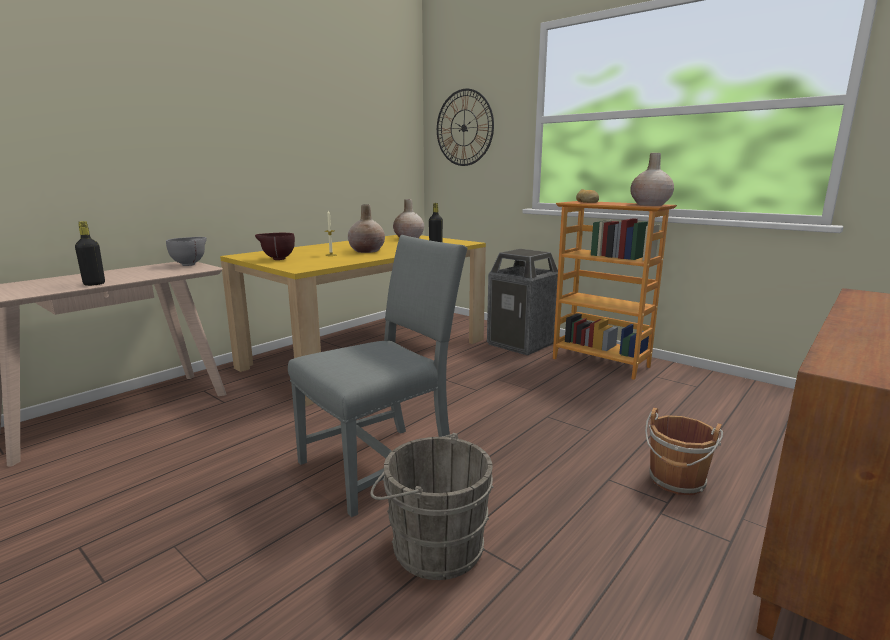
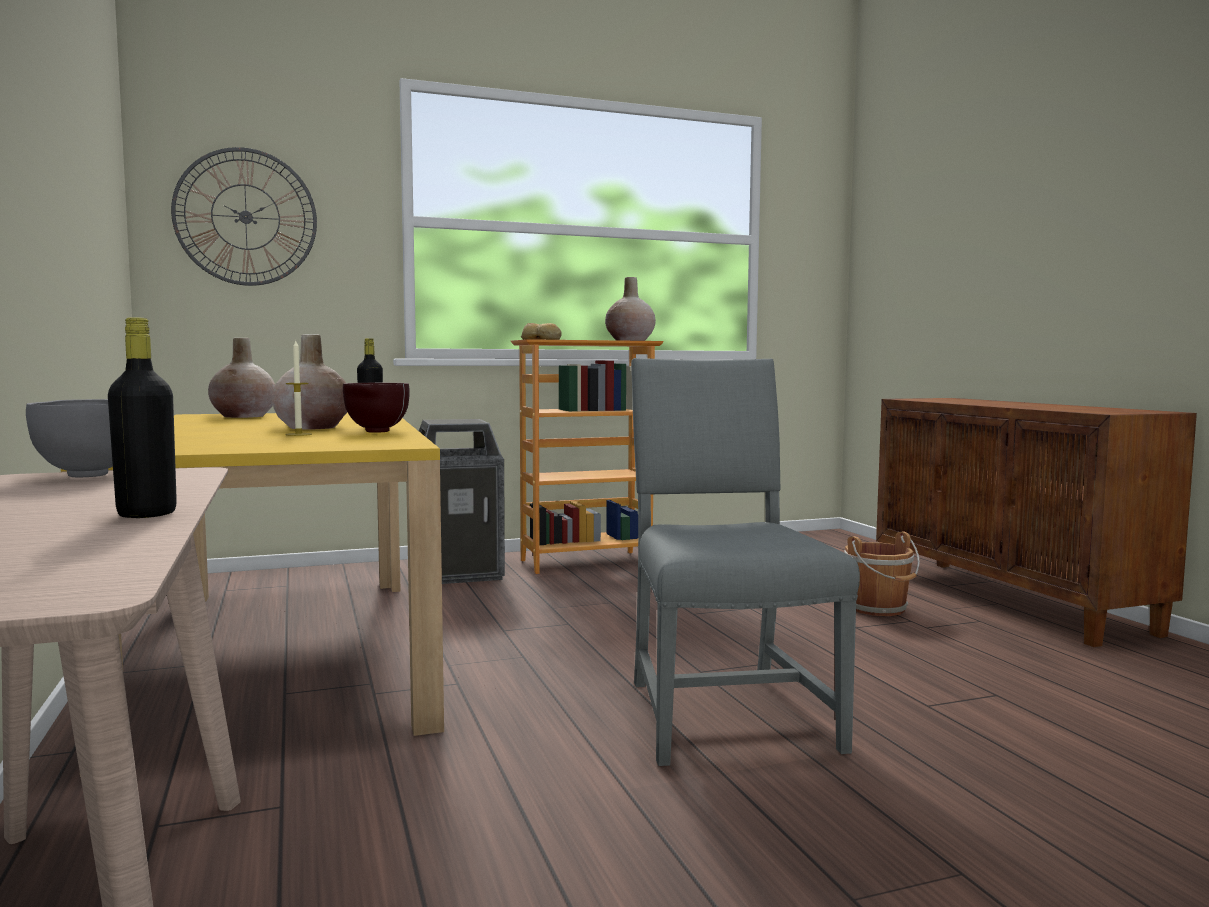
camera: 60 degrees left, 10 degrees down
(277, 259) = (250, 445): brown bowl -> brown bowl (375, 432)
(432, 546) = (939, 722): grey bucket -> none

